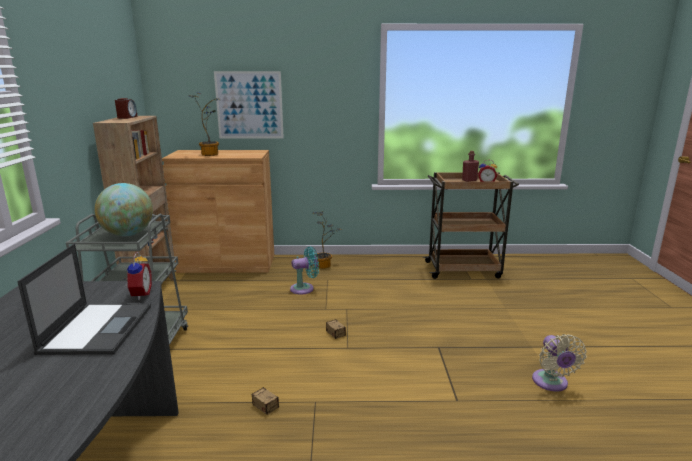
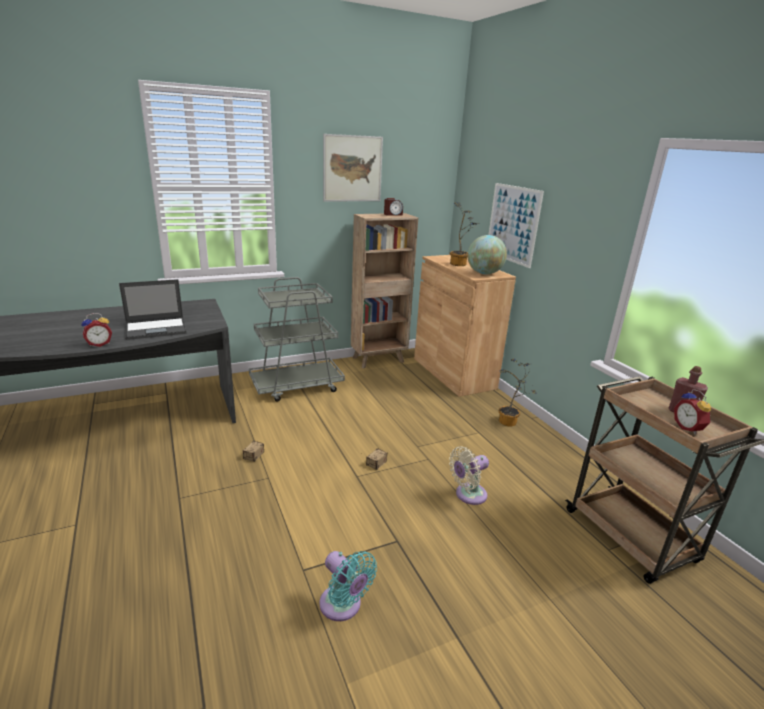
camera: 65 degrees right, 5 degrees up
(78, 66) = (352, 168): none -> picture
(128, 234) = (295, 298): globe -> globe (484, 273)
(139, 295) = (203, 326): alarm clock -> alarm clock (99, 344)
(304, 288) = (446, 424): turquoise fan -> turquoise fan (343, 606)
(551, 383) = (375, 664): beige fan -> beige fan (468, 495)

